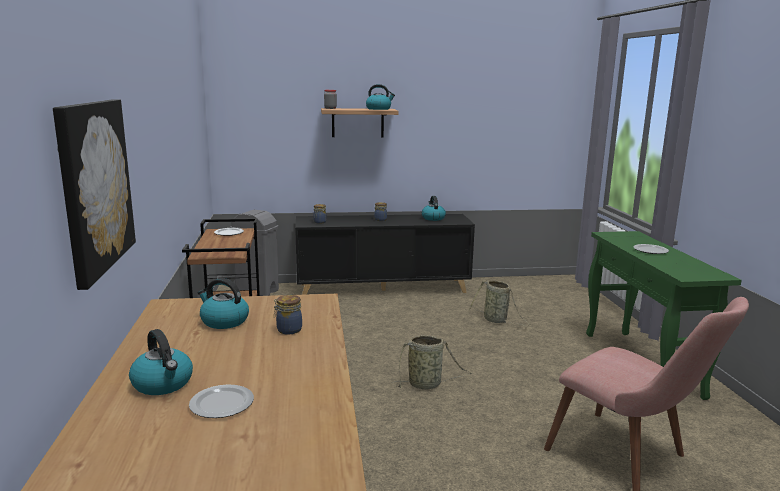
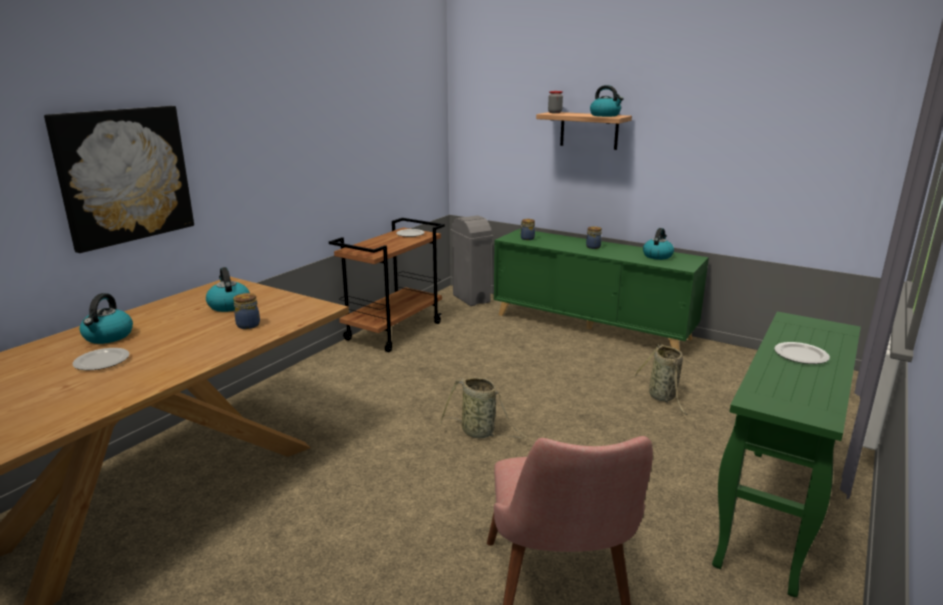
camera: 40 degrees right, 5 degrees up
(383, 288) = (591, 326): black cabinet -> green cabinet

